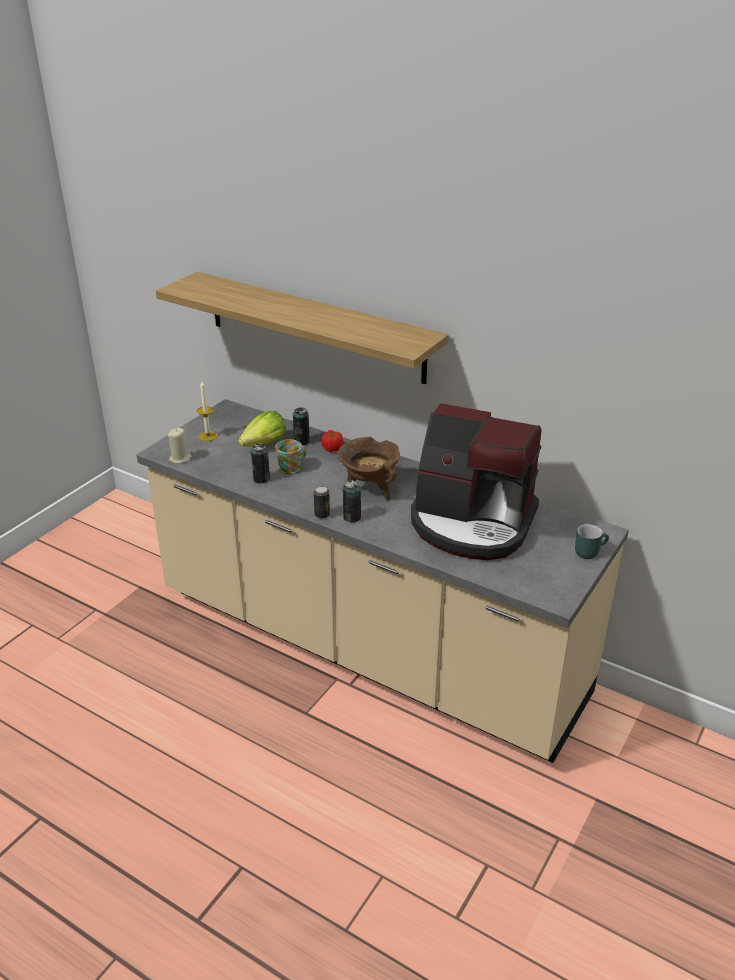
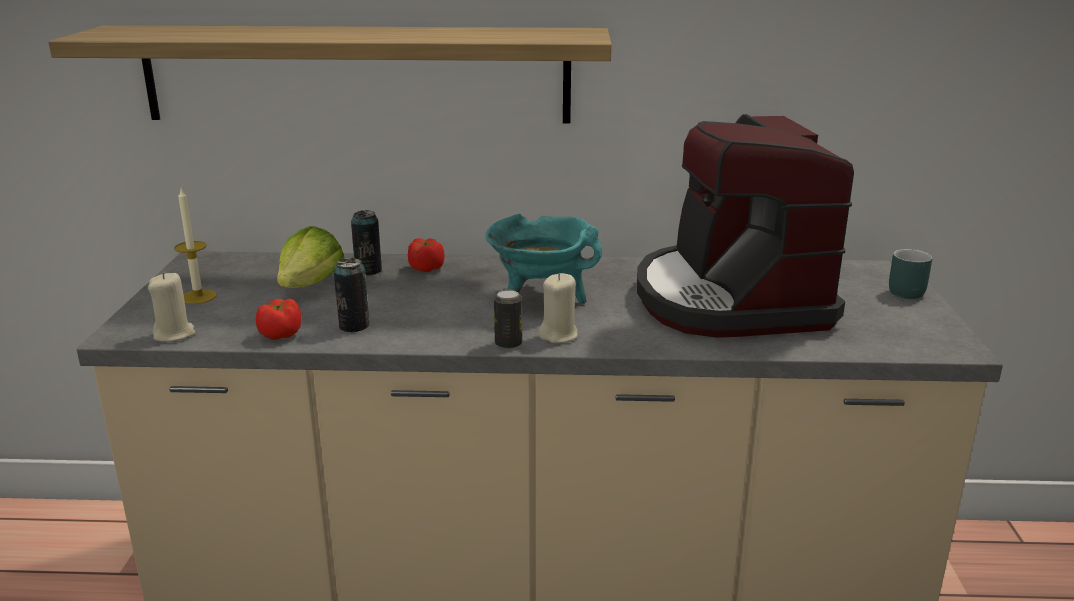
camera: 30 degrees left, 10 degrees down
(225, 474) = (281, 334): none -> tomato
(292, 467) = (390, 301): mug -> none
(352, 517) = (558, 335): can -> beige candle
(369, 489) = (541, 298): brown cooking pot -> turquoise cooking pot
(472, 523) = (730, 299): coffee machine -> coffee machine turned 90 degrees clockwise

